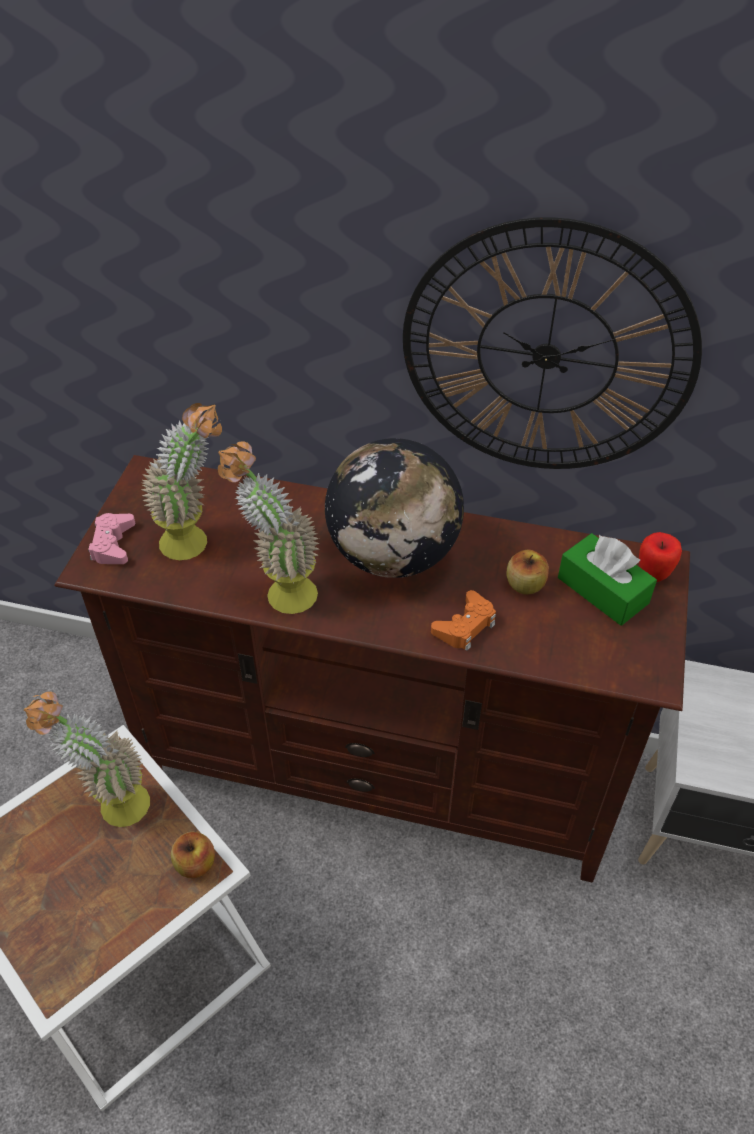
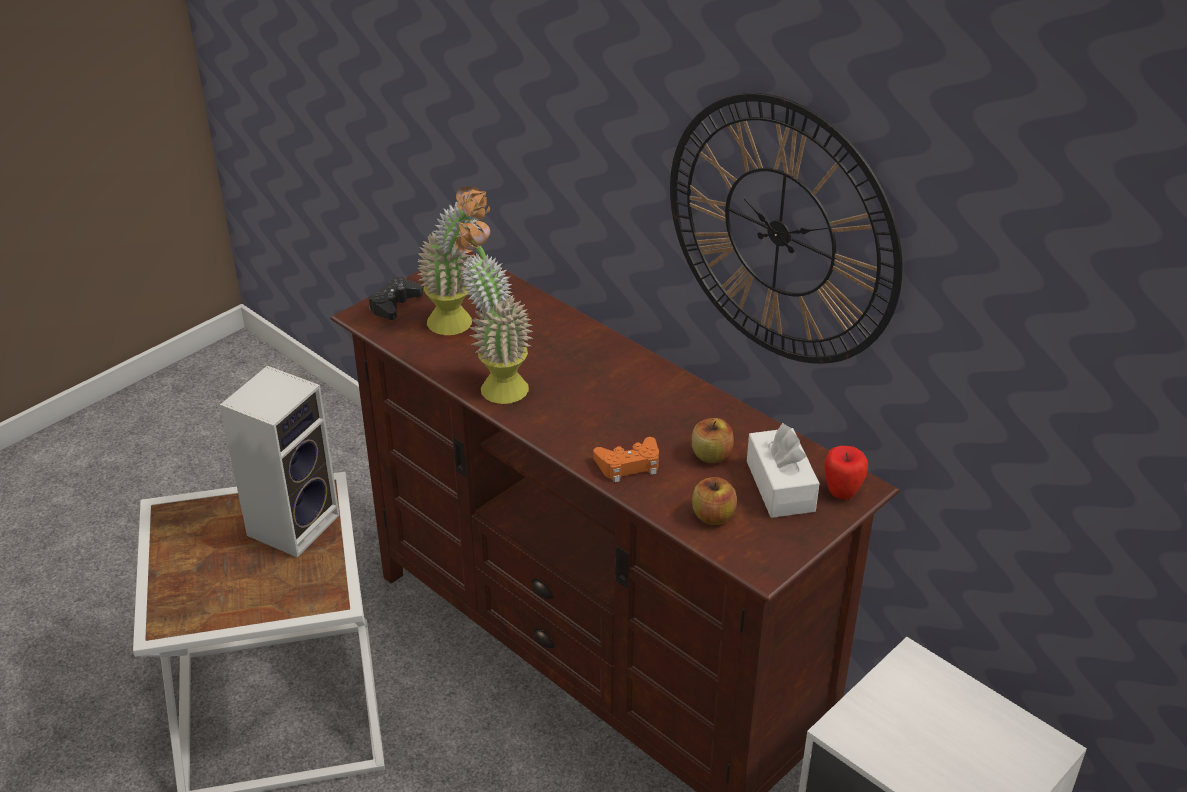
camera: 30 degrees right, 10 degrees down
(111, 804) = (294, 522): potted plant -> speaker
(113, 544) = (394, 304): pink game controller -> black game controller
(195, 864) = (325, 590): apple -> apple (713, 516)
(393, 555) = (614, 392): globe -> none
(602, 590) = (780, 486): green tissue box -> white tissue box

